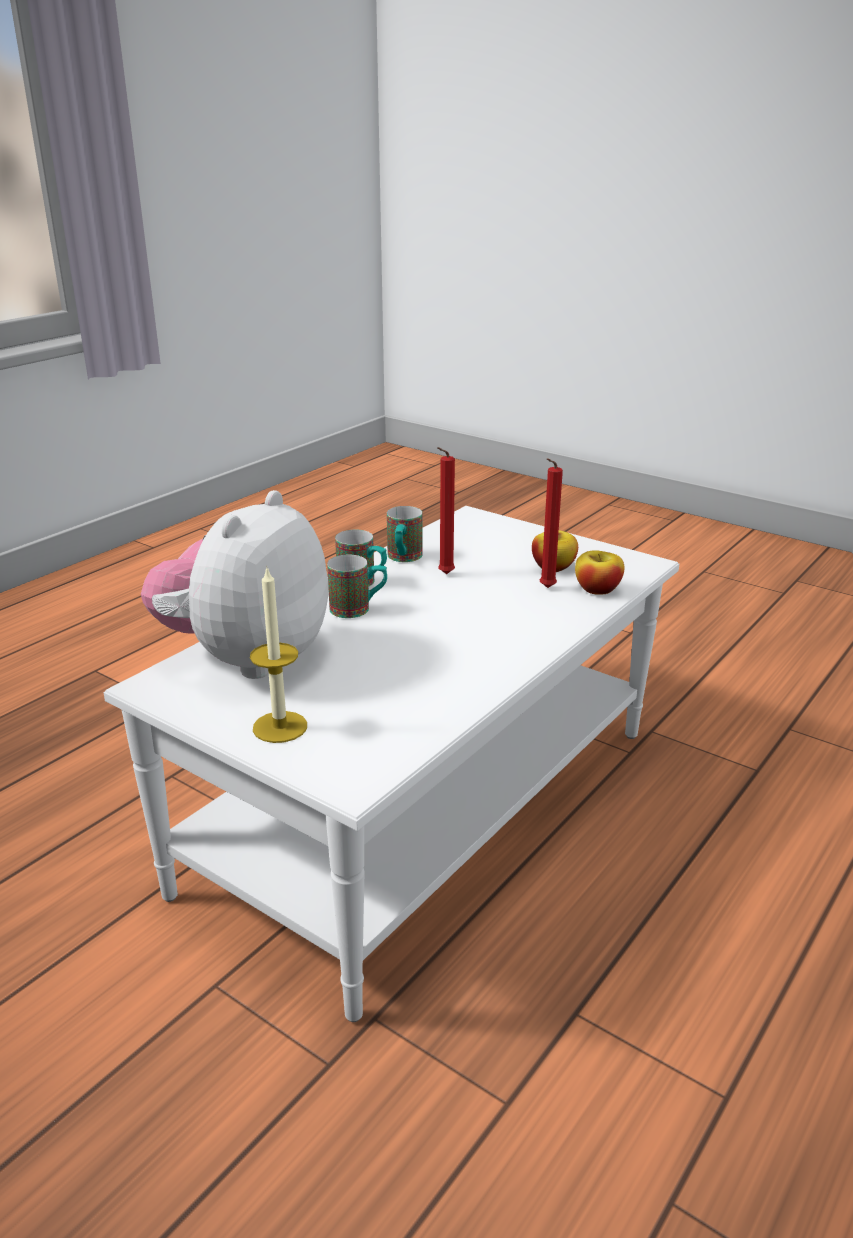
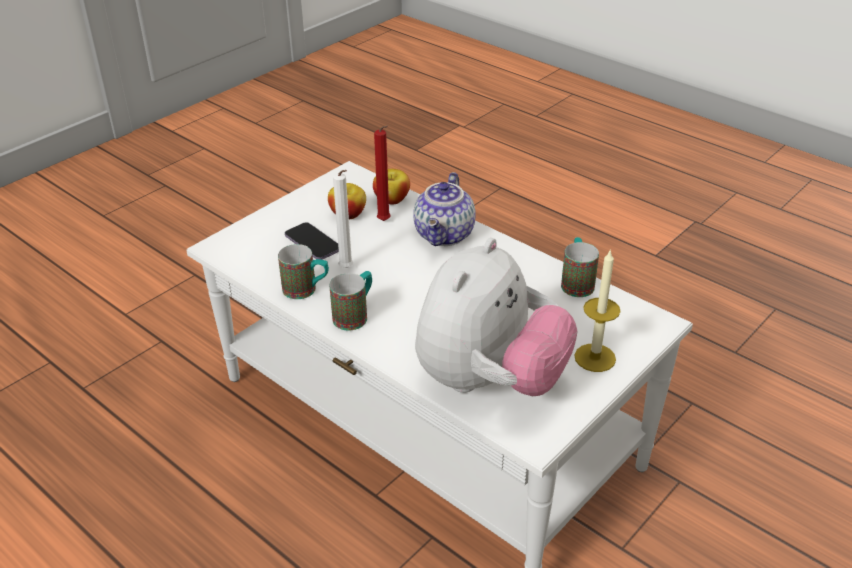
camera: 85 degrees left, 10 degrees up
(246, 658) = (490, 381): plush toy -> plush toy turned 90 degrees counterclockwise
(358, 609) = (406, 318): mug -> mug (576, 282)
(444, 575) = (347, 269): red candle -> white candle
(488, 555) = (313, 243): none -> phone
(528, 625) = (445, 235): none -> teapot

